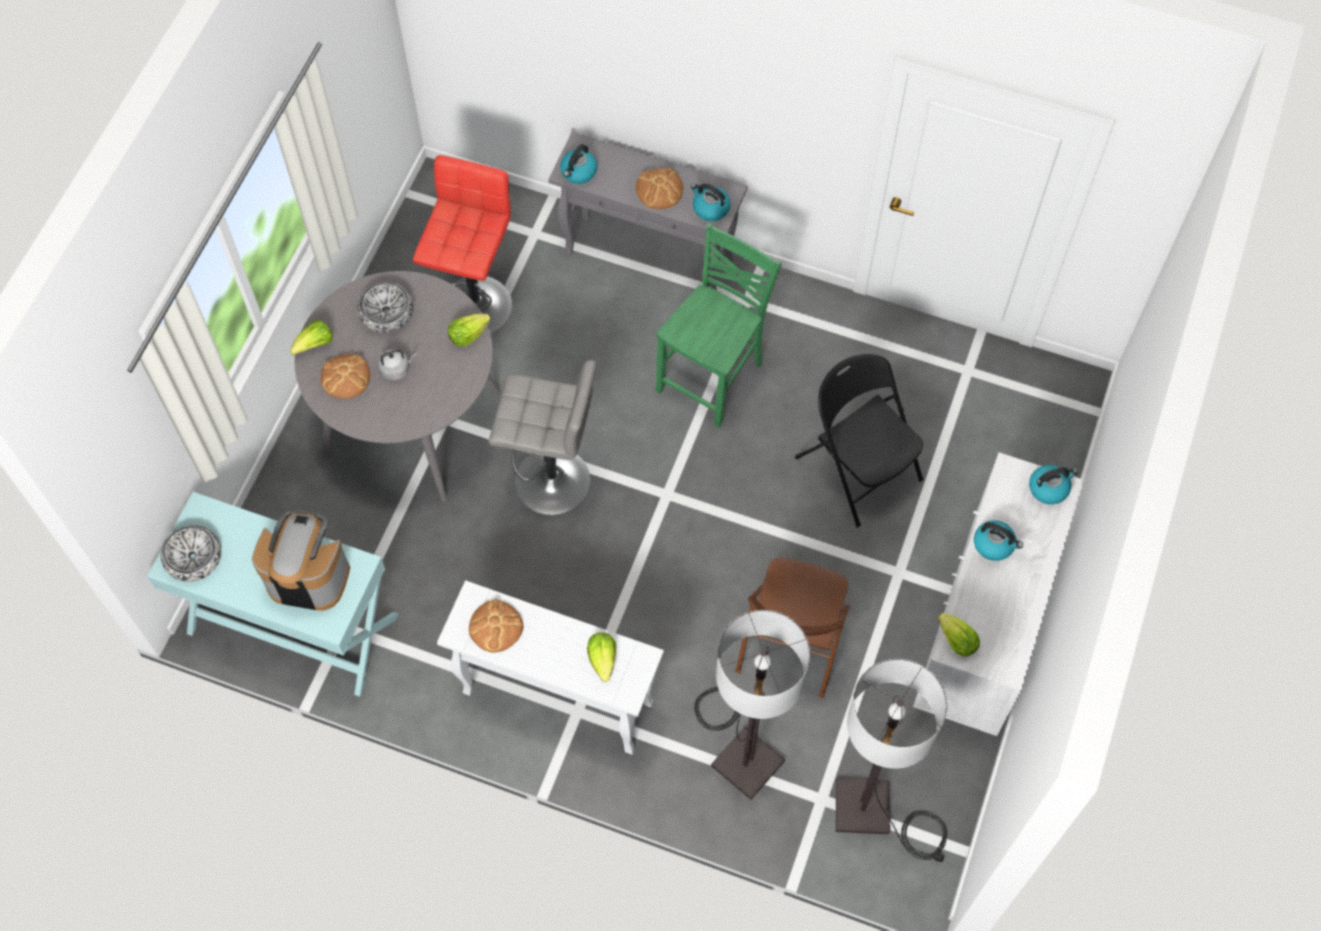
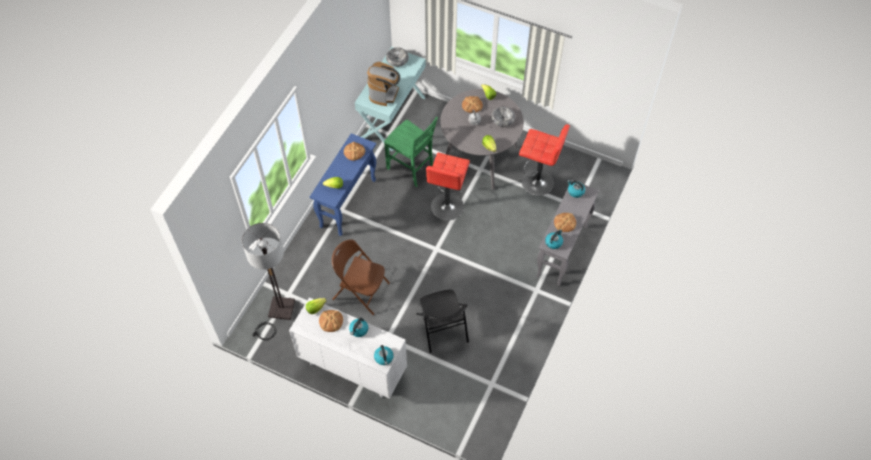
camera: 95 degrees right, 5 degrees down
(553, 481) = (446, 207): grey stool -> red stool
(556, 698) = (348, 203): white console table -> blue console table
(713, 377) = (494, 272): green chair -> green chair (411, 169)
(739, 747) = (316, 266): floor lamp -> none
(859, 468) = (442, 328): black chair -> black chair turned 105 degrees clockwise
(983, 604) = (331, 321): none -> bread

